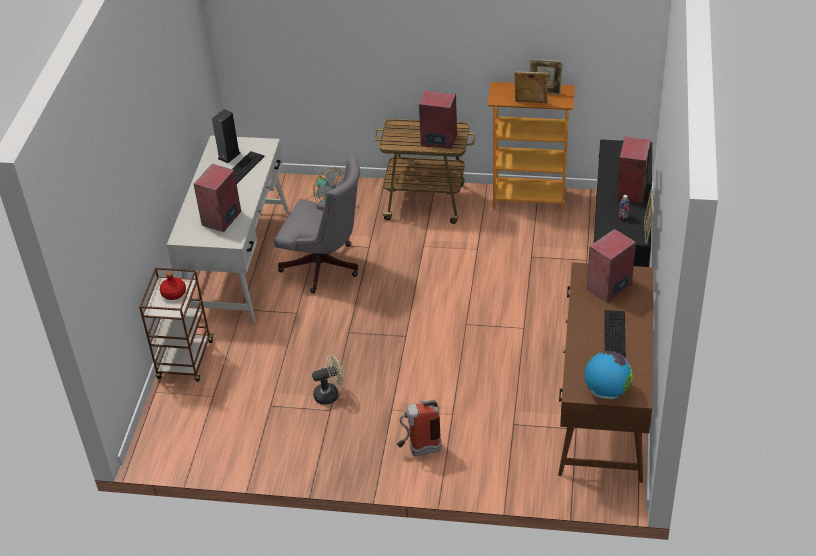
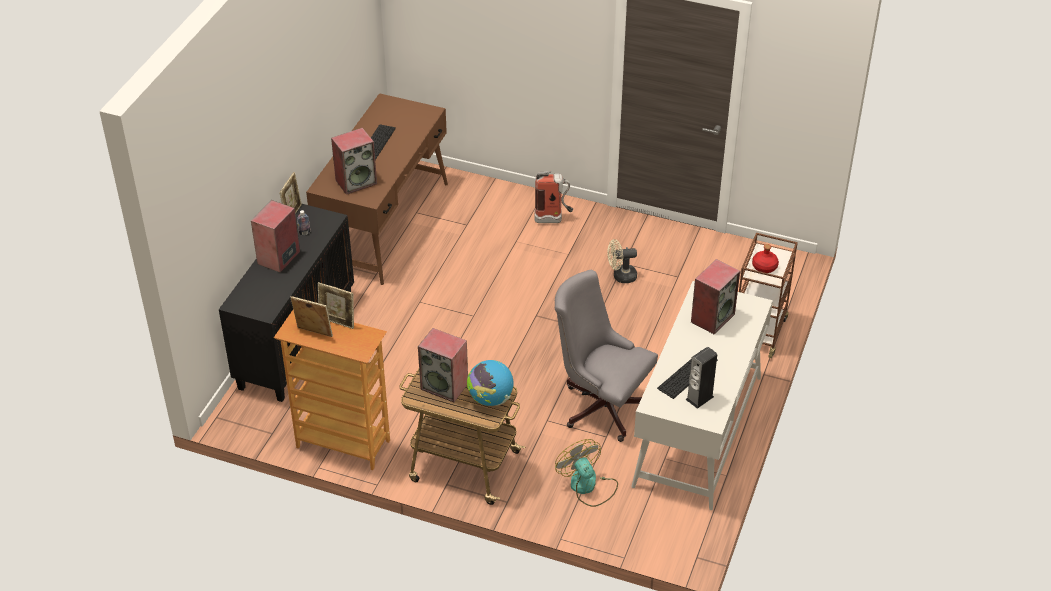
camera: 170 degrees left, 0 degrees up
(607, 391) = (406, 109): globe -> globe (490, 399)

